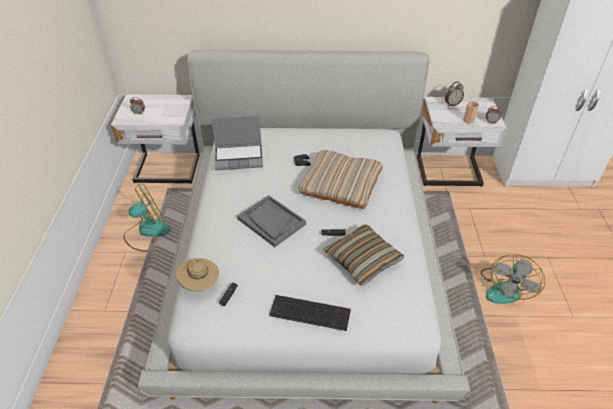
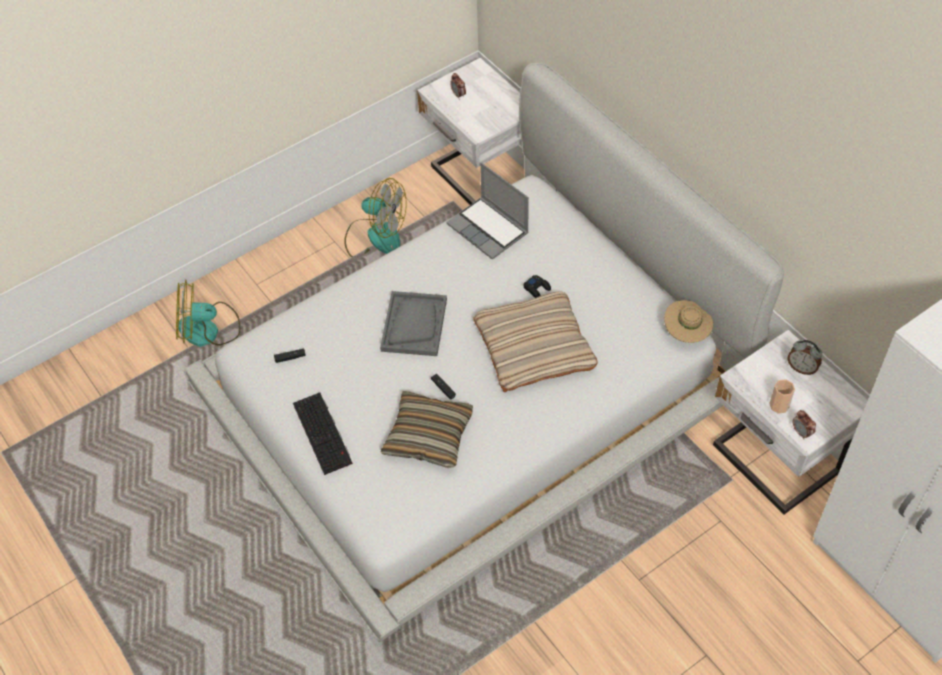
camera: 55 degrees right, 10 degrees up
(200, 284) = (286, 326): beige hat -> beige hat (686, 333)
(505, 288) = (601, 627): fan -> fan (208, 330)

